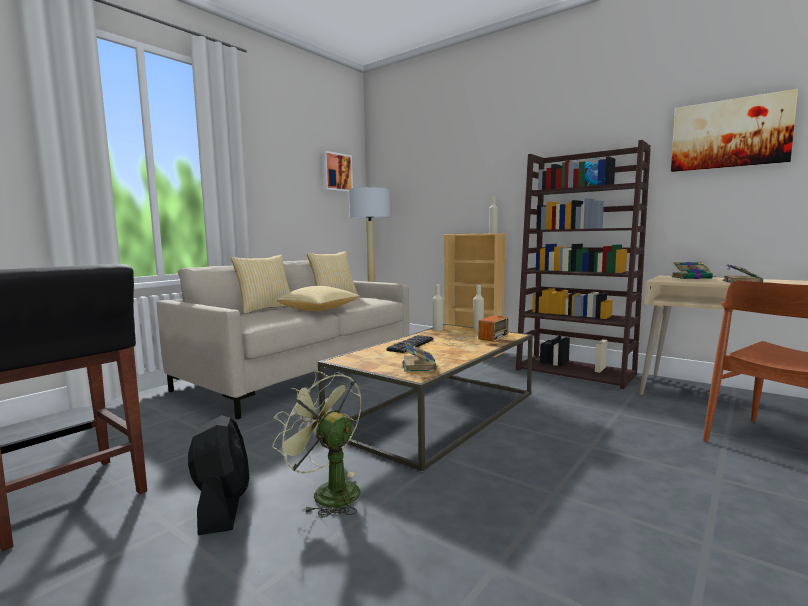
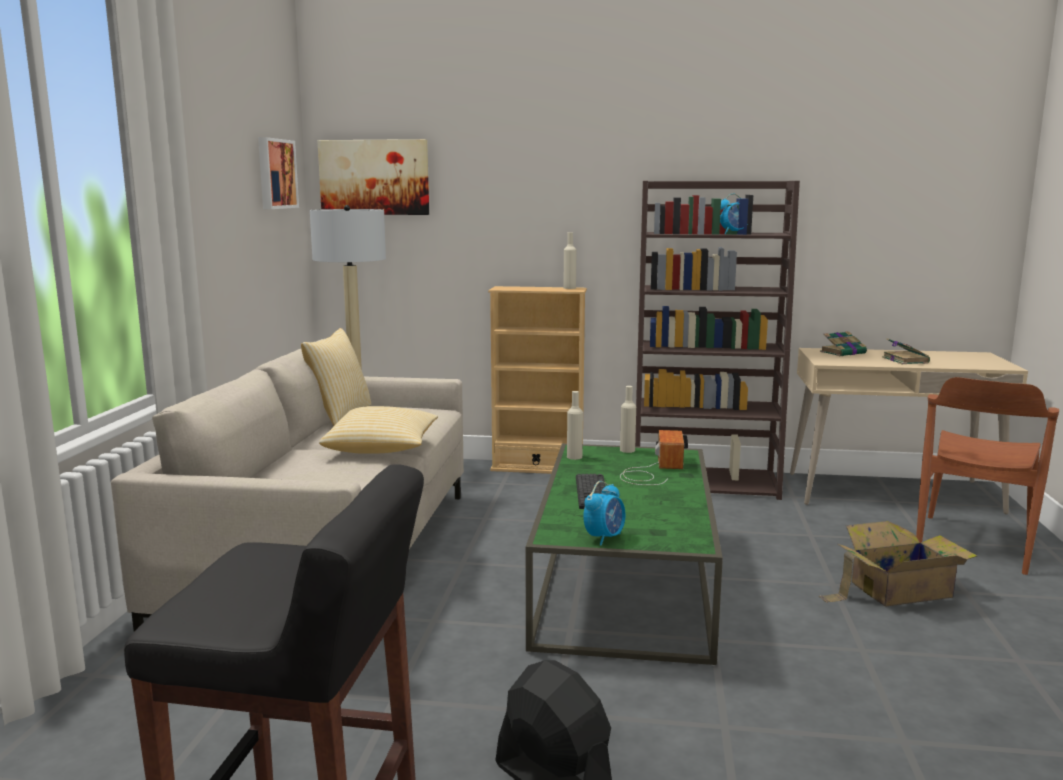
camera: 30 degrees left, 5 degrees up
(265, 309) = (280, 458): pillow -> none
(327, 492) = (649, 724): green fan -> none
(369, 364) = (604, 537): none -> alarm clock
(418, 366) = (667, 527): book -> none
(436, 413) = (623, 582): brown coffee table -> green coffee table
(646, 461) = (896, 590): none -> cardboard box
(729, 134) = (877, 176): picture -> picture (374, 177)

